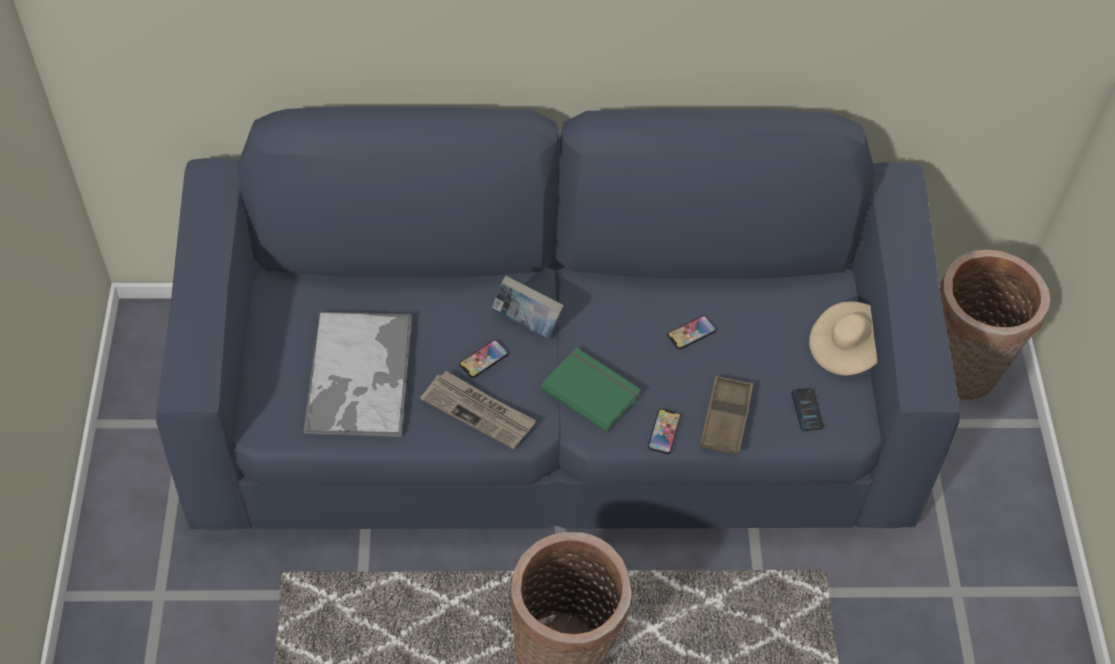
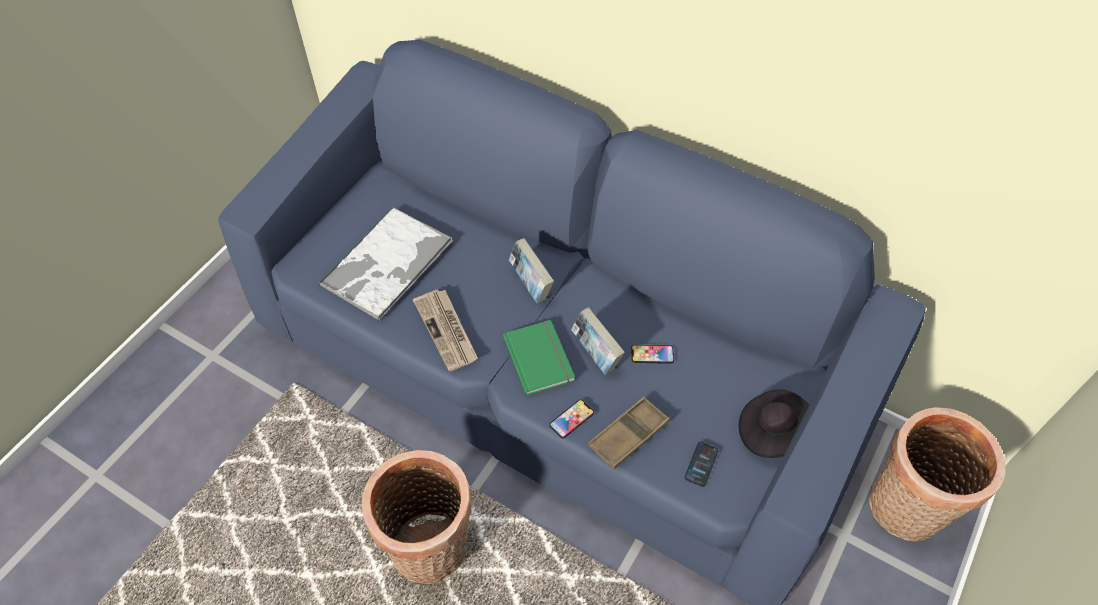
camera: 35 degrees right, 0 degrees up
(483, 359) = (480, 295): phone -> none
(640, 359) = (595, 354): none -> book
(846, 349) = (772, 432): beige hat -> black hat

